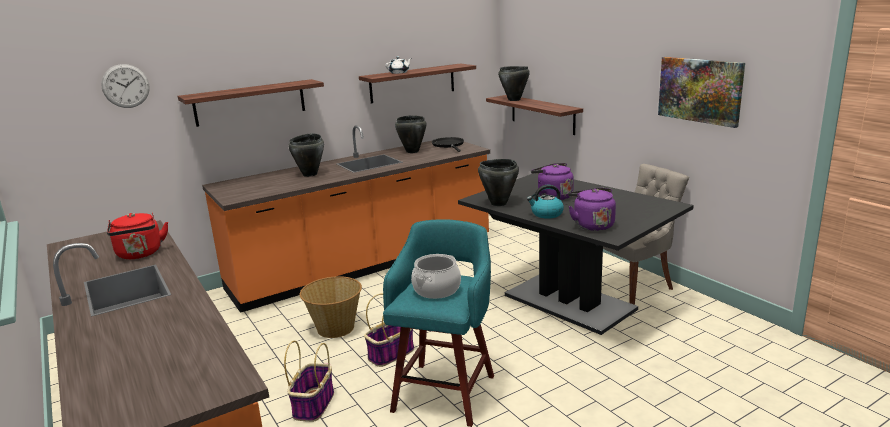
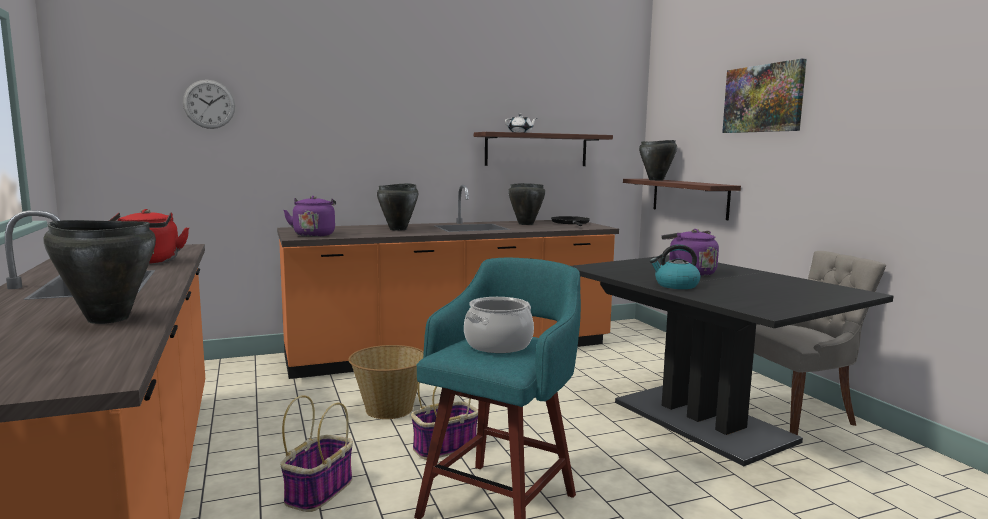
camera: 10 degrees right, 10 degrees down
(250, 102) = (345, 143): shelf -> none
(498, 203) = (614, 272): black cooking pot -> black cooking pot (108, 319)
(591, 225) = (738, 299): purple kettle -> purple kettle (314, 234)
(700, 90) = (906, 144): picture -> picture (763, 98)

